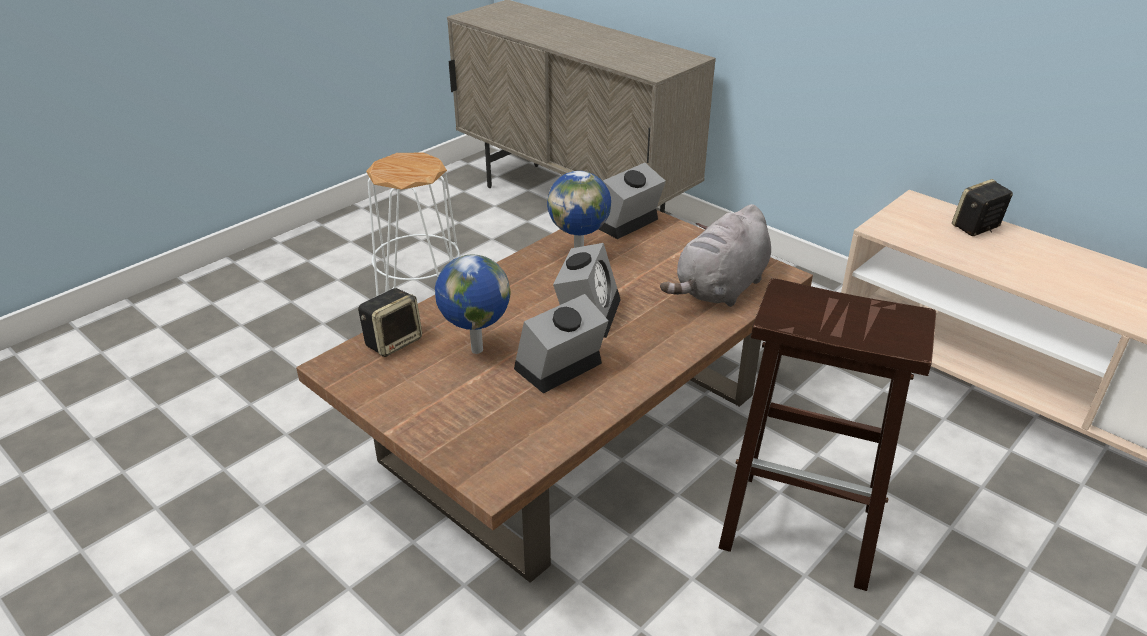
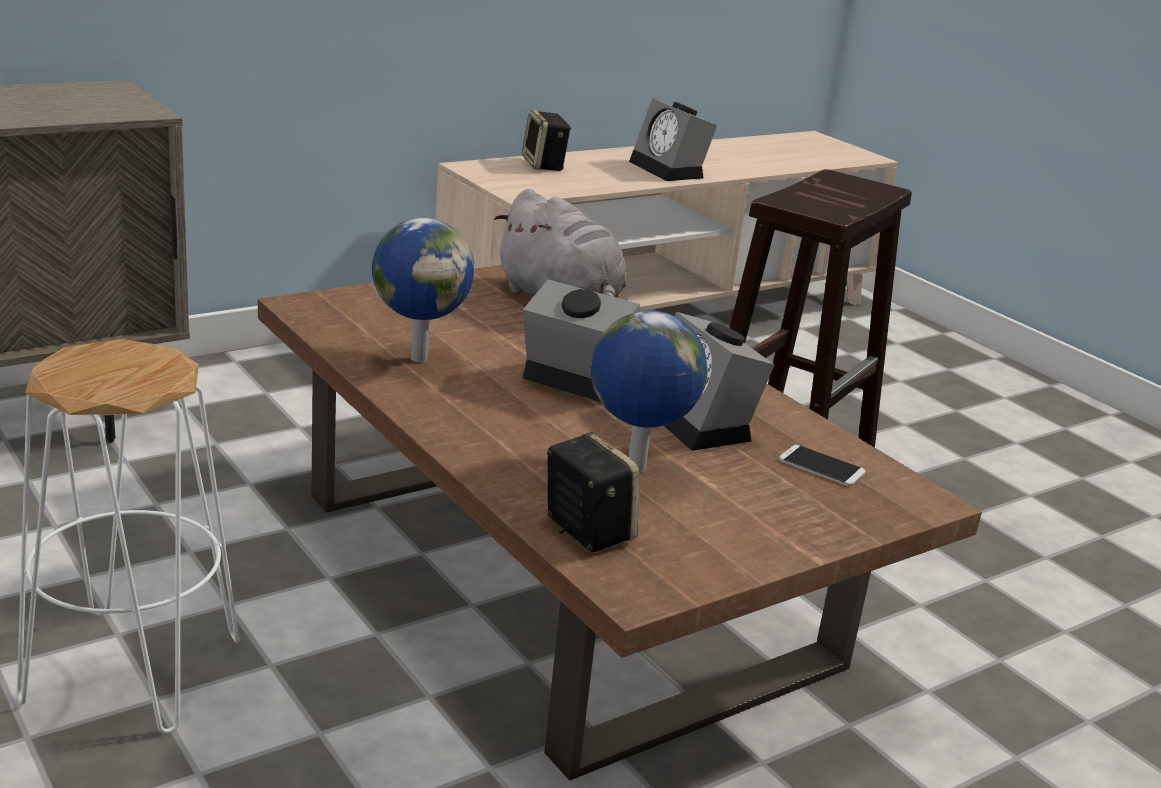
camera: 80 degrees left, 10 degrees down
(521, 428) = (821, 466): none -> phone
(625, 224) = (349, 314): alarm clock -> alarm clock (670, 170)

